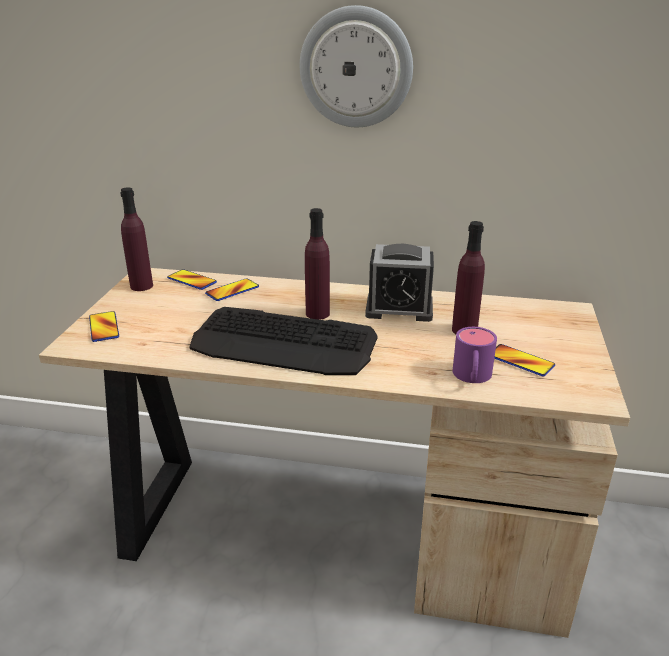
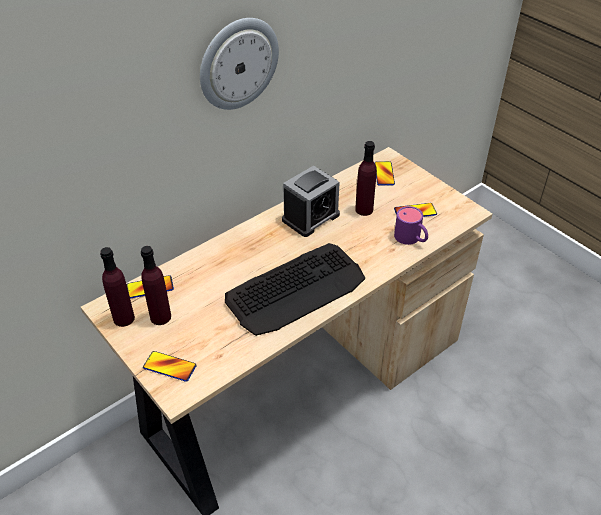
camera: 50 degrees left, 15 degrees up
(232, 291) = (194, 275): phone -> phone (384, 174)
(317, 313) = (276, 254): purple bottle -> purple bottle (160, 317)

